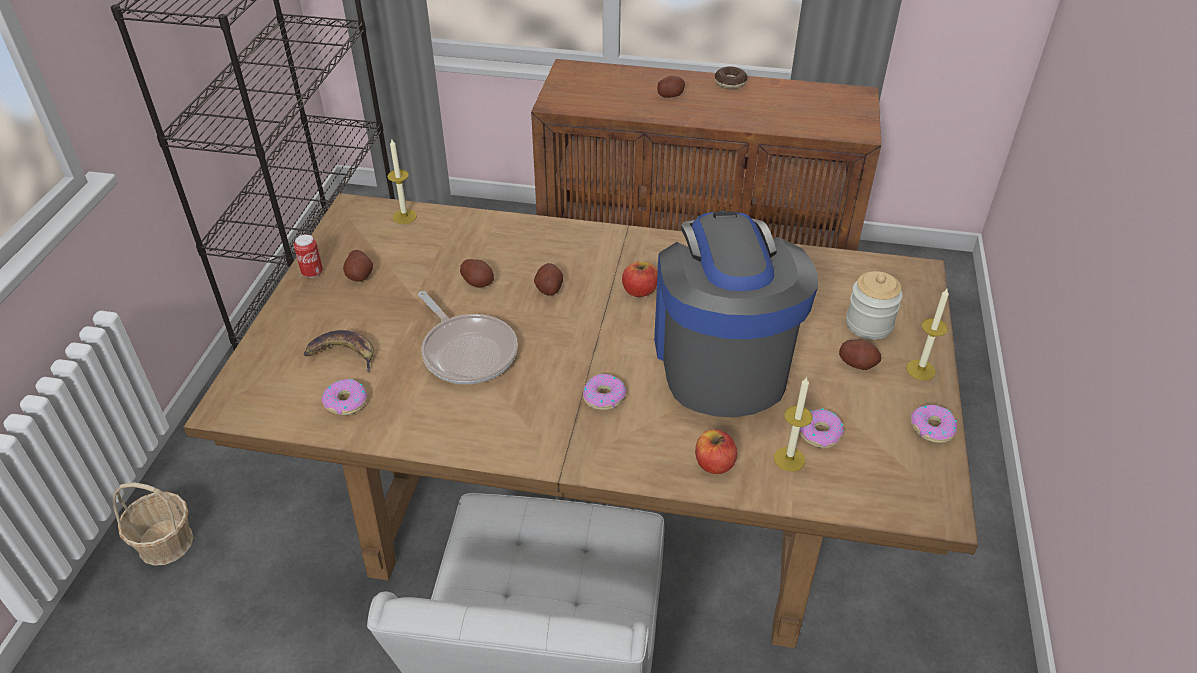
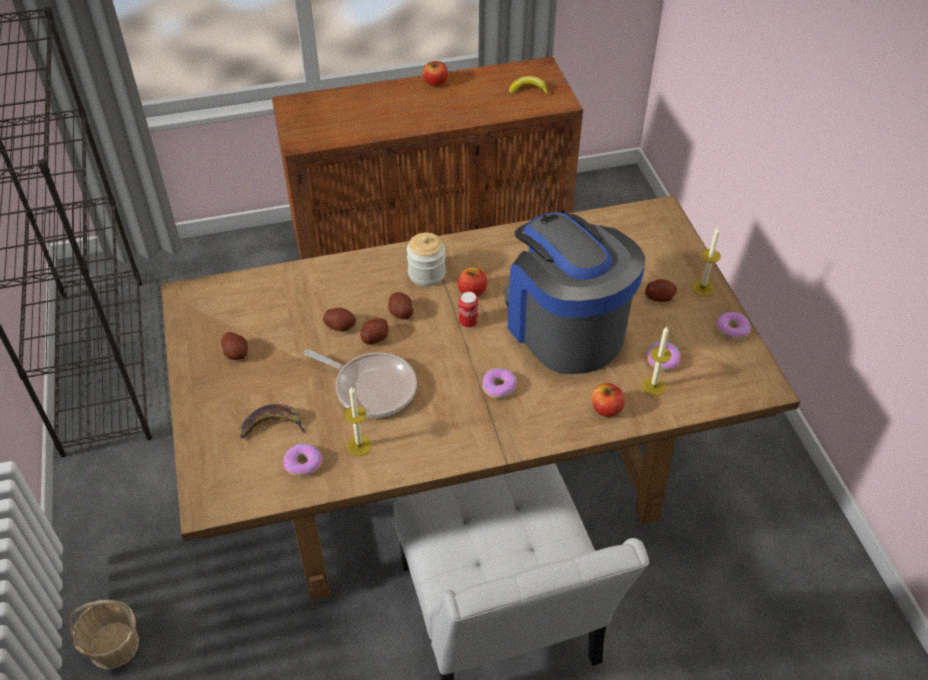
camera: 25 degrees left, 5 degrees up
(312, 272) = (192, 364): can -> can (468, 322)
(404, 216) = (237, 287): candle -> candle (359, 445)
(670, 95) = (393, 108): potato -> potato (374, 338)
(730, 83) = (435, 82): donut -> apple
(828, 112) = (528, 90): none -> banana
(869, 324) = (650, 264): jar -> jar (426, 274)

